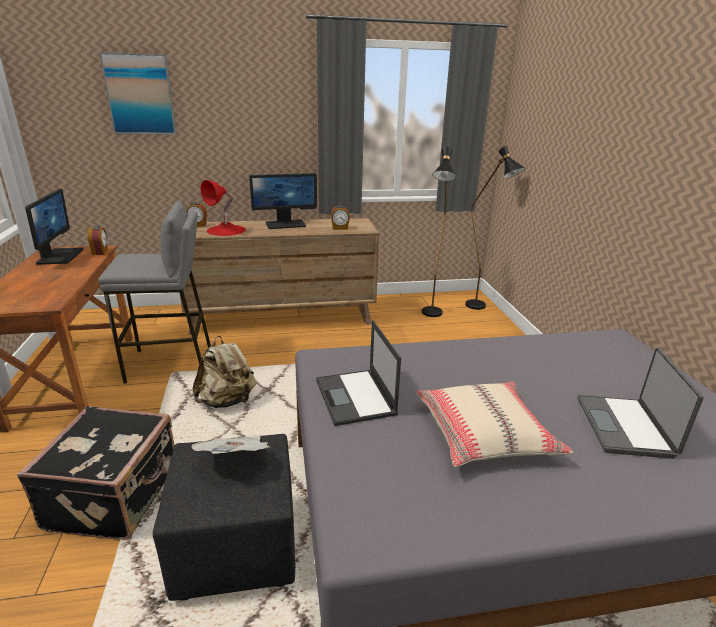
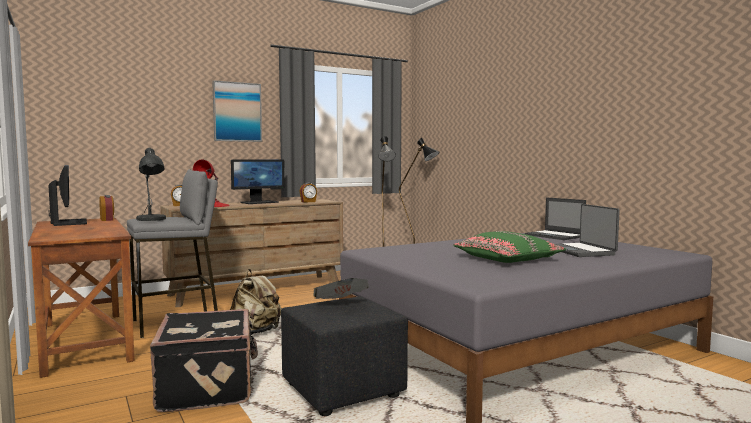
camera: 20 degrees left, 20 degrees down
(125, 266) = (151, 220): none -> grey table lamp
(140, 94) = (128, 97): picture -> picture (237, 112)
(355, 397) = (411, 258): laptop -> laptop (555, 236)
(485, 434) = (507, 259): beige pillow -> green pillow

